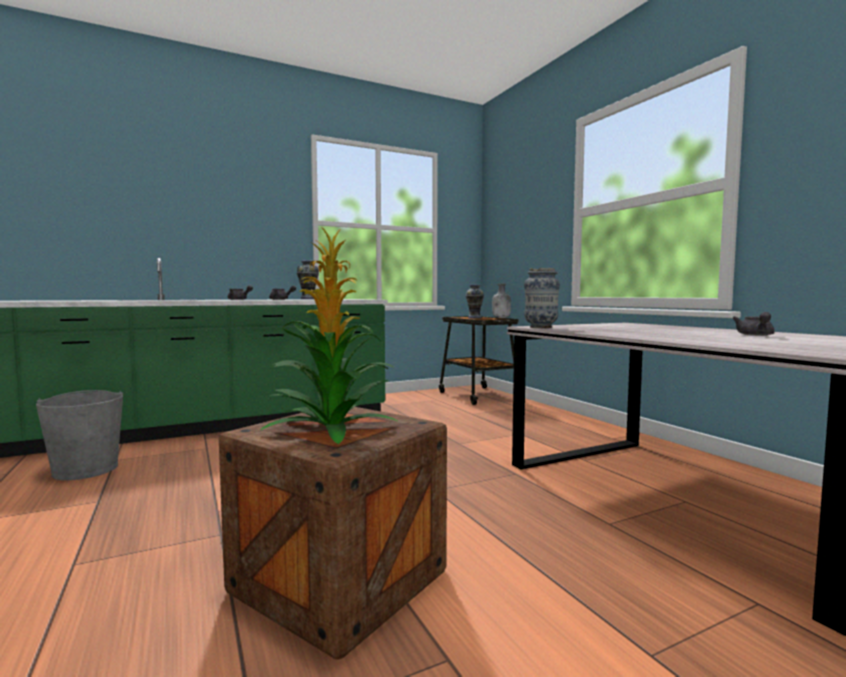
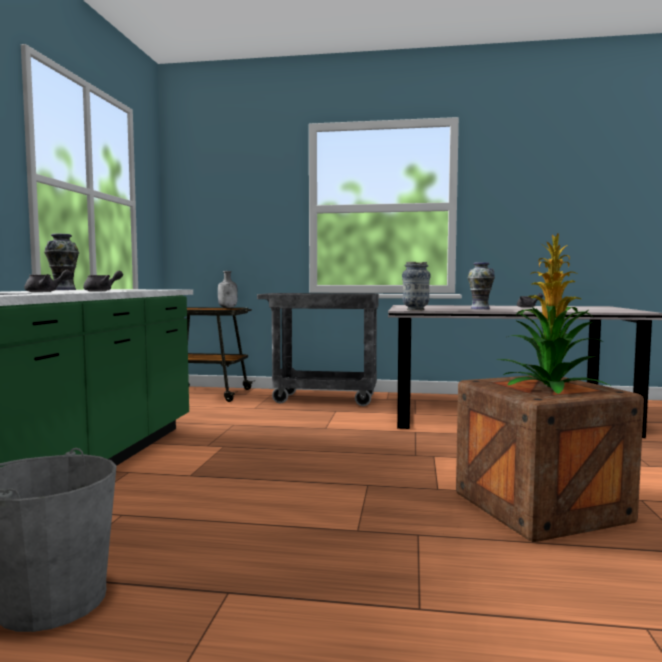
camera: 55 degrees left, 0 degrees up
(474, 318) = (194, 309): vase -> vase (480, 309)
(543, 421) = (320, 400): none -> grey cart

